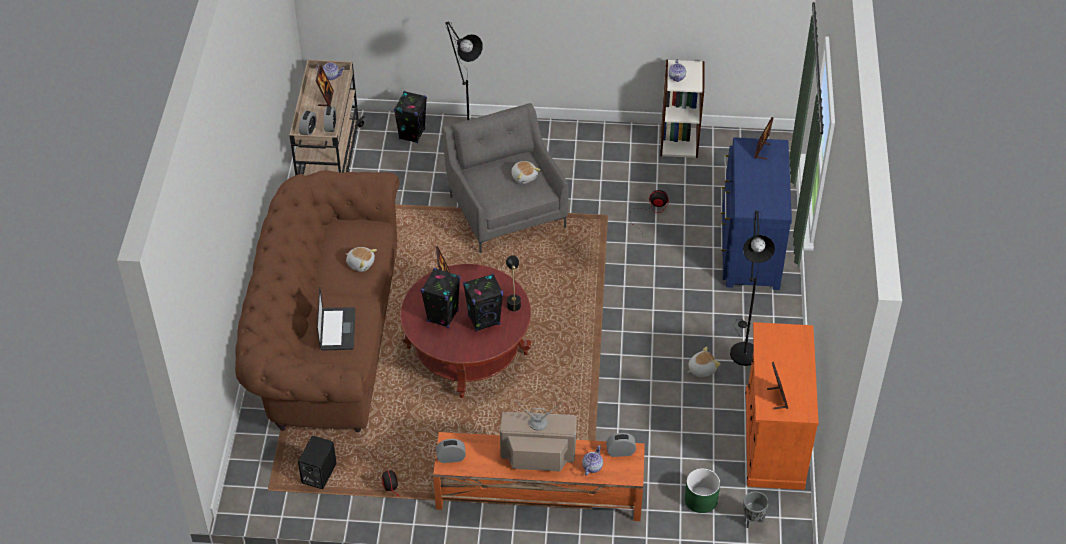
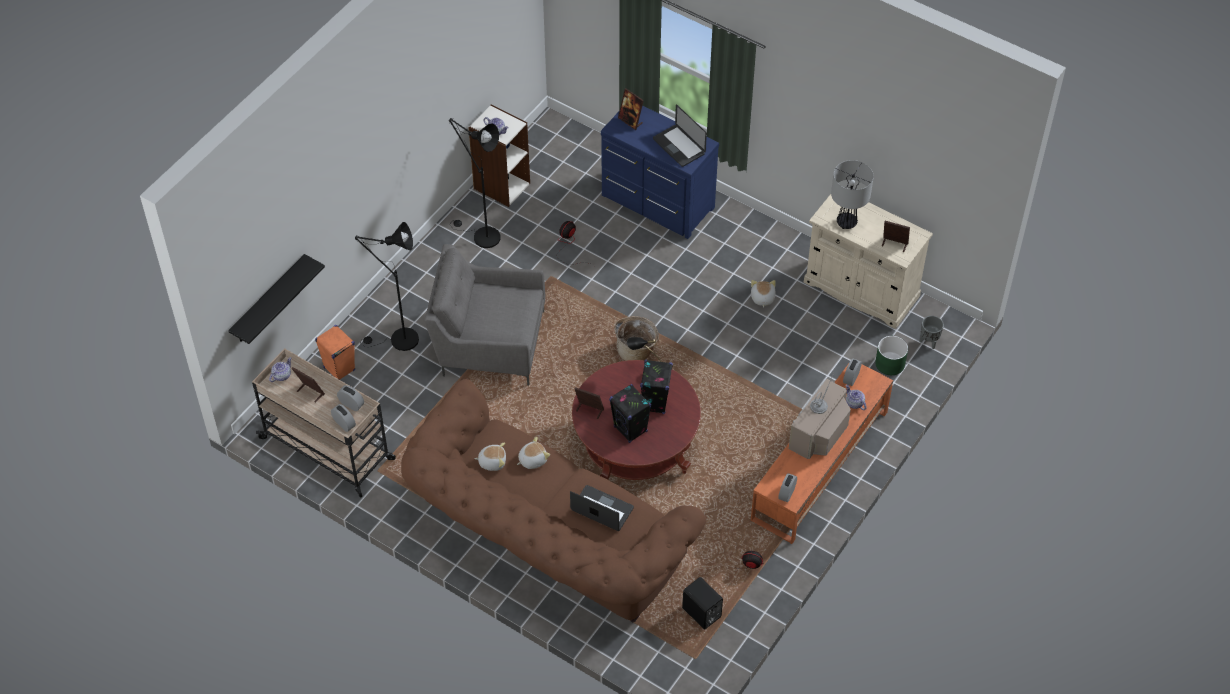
camera: 60 degrees left, 5 degrees up
(370, 20) = (268, 300): none -> black shelf
(412, 134) = (339, 368): black speaker -> orange speaker
(524, 176) = (501, 299): plush toy -> plush toy (492, 461)
(570, 307) = (636, 351): none -> basket
(743, 349) = (760, 262): black floor lamp -> black floor lamp (481, 236)
(761, 195) = (679, 146): none -> laptop
(773, 439) = (861, 289): orange cabinet -> beige cabinet
(774, 351) = (847, 222): none -> table lamp

